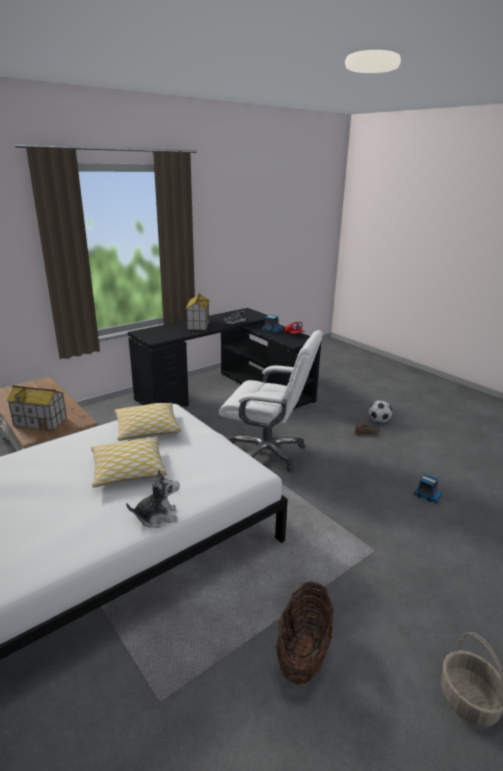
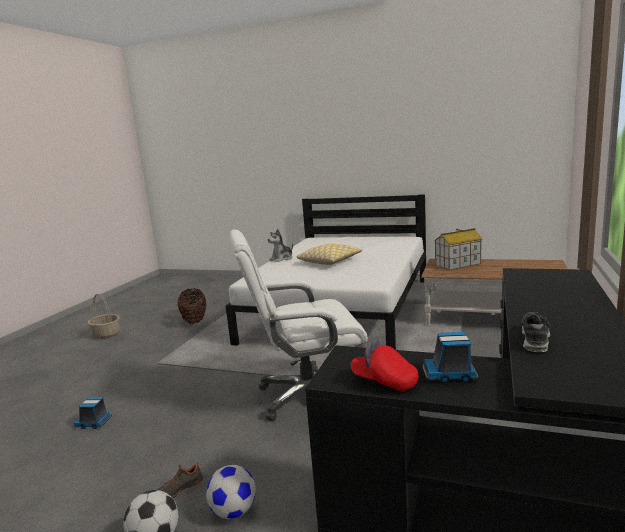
camera: 150 degrees right, 10 degrees down
(147, 429) = (363, 273): pillow -> none
(198, 324) = (563, 308): toy house -> none
(343, 418) = (233, 511): none -> football

